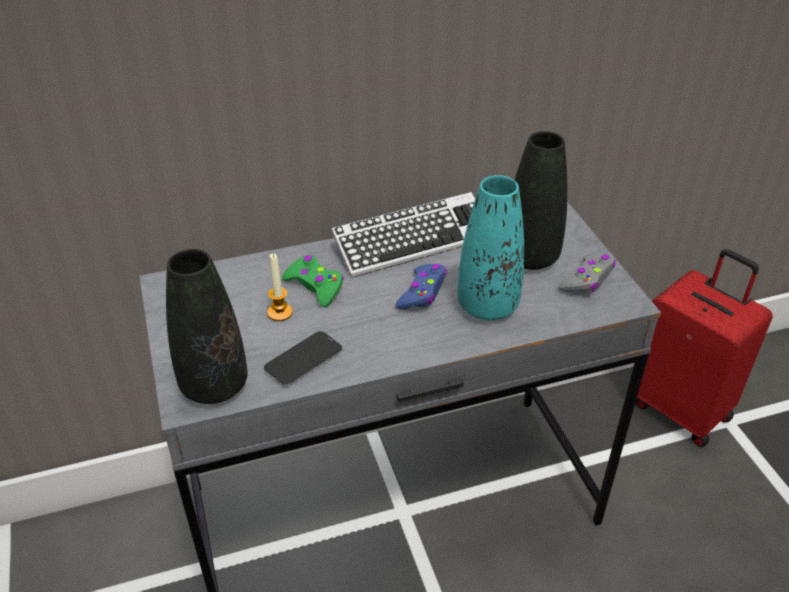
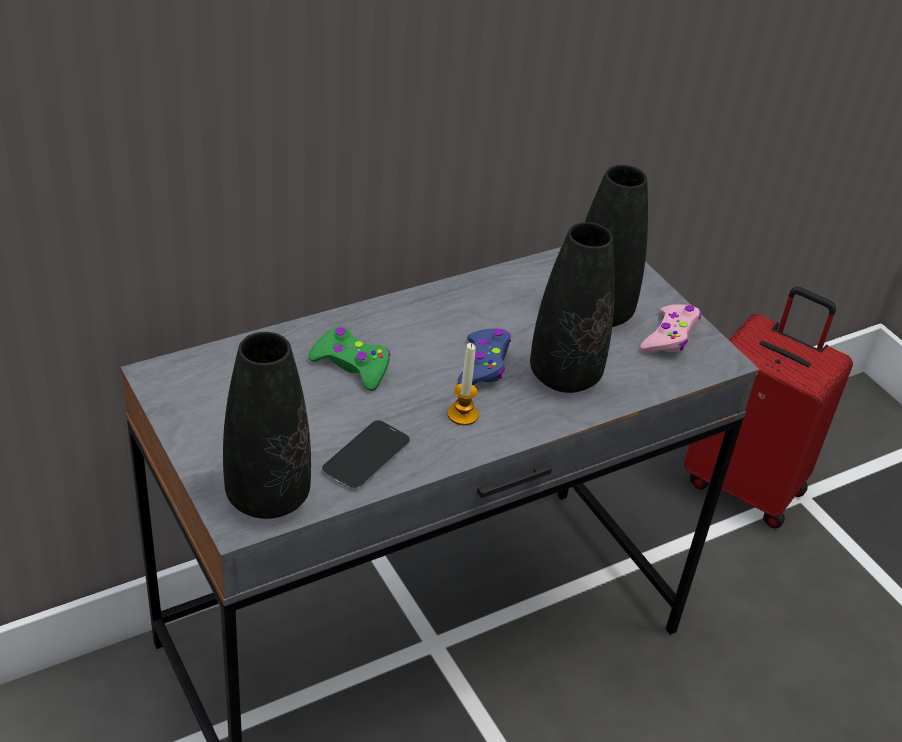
camera: 15 degrees left, 0 degrees up
(280, 313) = (318, 401): candle -> candle (462, 414)
(412, 242) = (454, 302): keyboard -> none
(487, 306) = (564, 376): turquoise vase -> black vase
(587, 280) = (670, 337): grey game controller -> pink game controller

